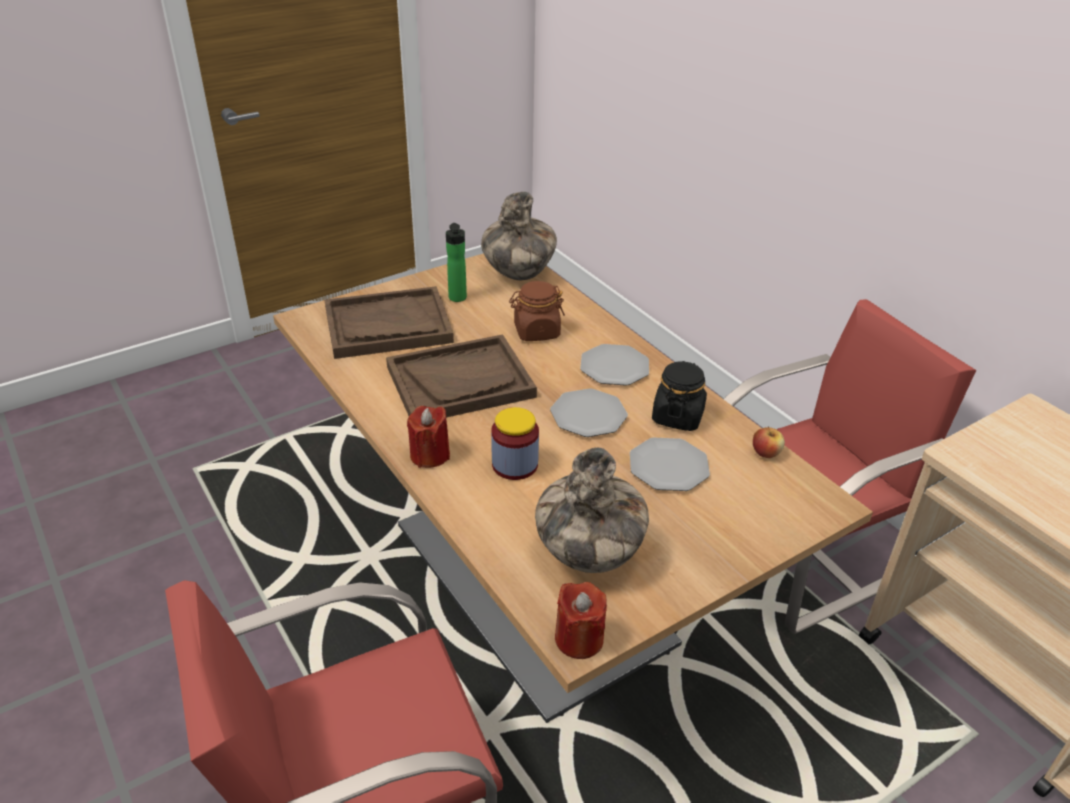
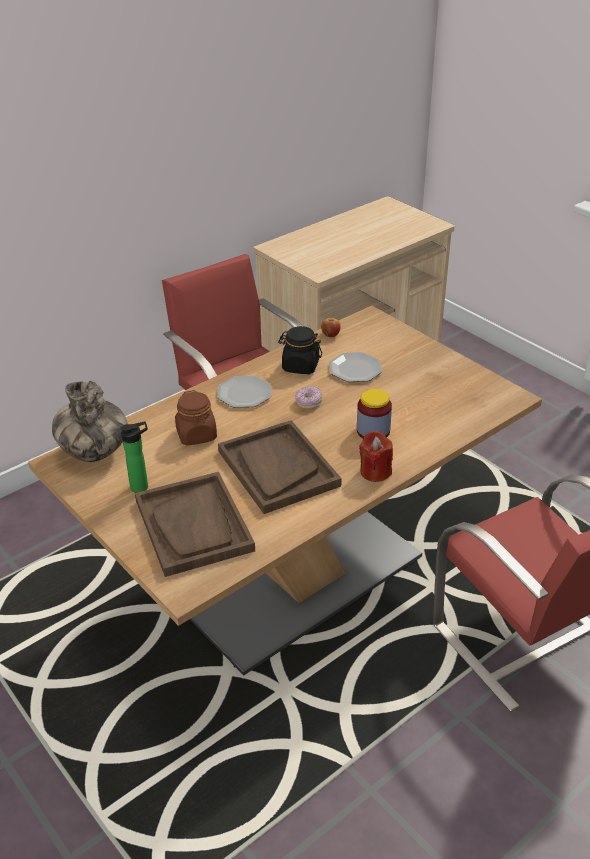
camera: 95 degrees left, 0 degrees up
(579, 639) = (511, 396): red candle -> none
(588, 416) = (308, 402): plate -> donut
(589, 554) = (446, 396): vase -> none

